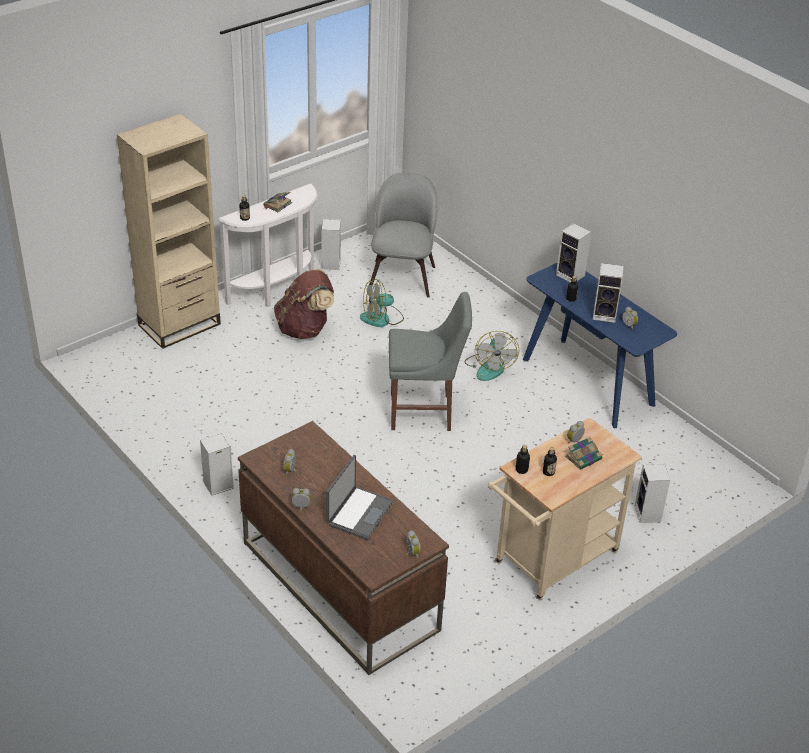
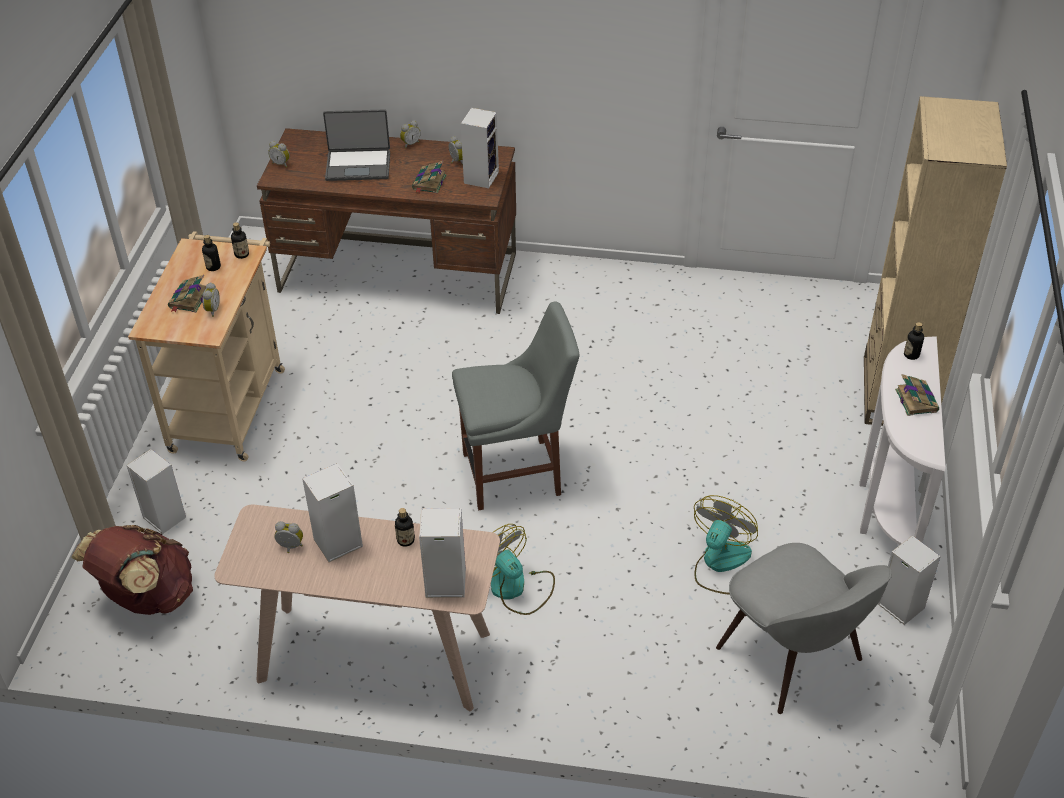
camera: 140 degrees right, 5 degrees up
(217, 486) = (604, 278): speaker -> speaker (481, 176)
(305, 329) = (777, 484): brown backpack -> brown backpack (147, 597)
(330, 465) = (429, 183): none -> book
(359, 513) = (358, 165): laptop -> laptop turned 75 degrees counterclockwise
(424, 412) = (517, 473): grey chair -> grey chair turned 150 degrees counterclockwise
(588, 381) = (373, 657): blue console table -> beige console table

